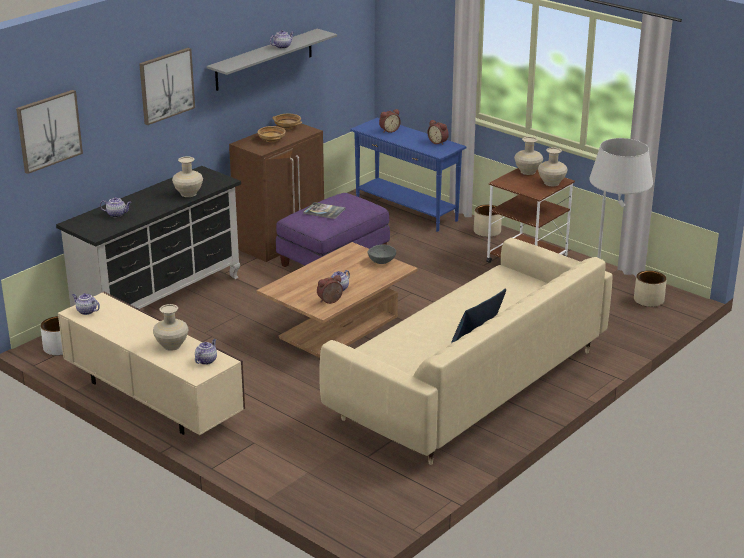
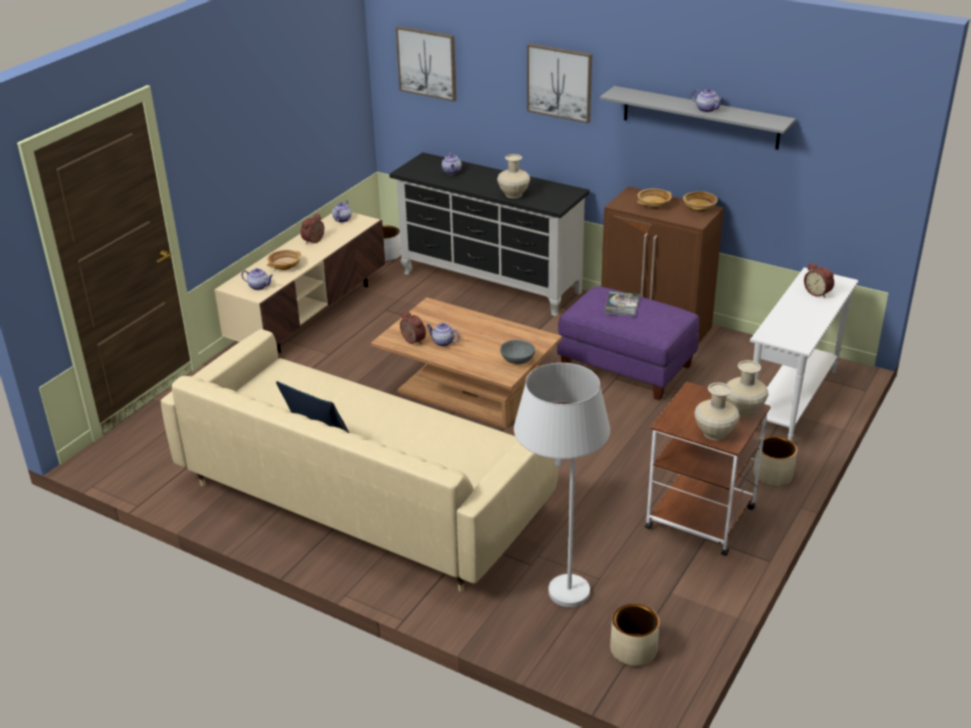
camera: 80 degrees right, 5 degrees up
(171, 345) = (285, 266): beige vase -> beige bowl
(407, 211) = (793, 403): blue console table -> white console table
(438, 142) = (805, 332): alarm clock -> alarm clock (314, 241)

